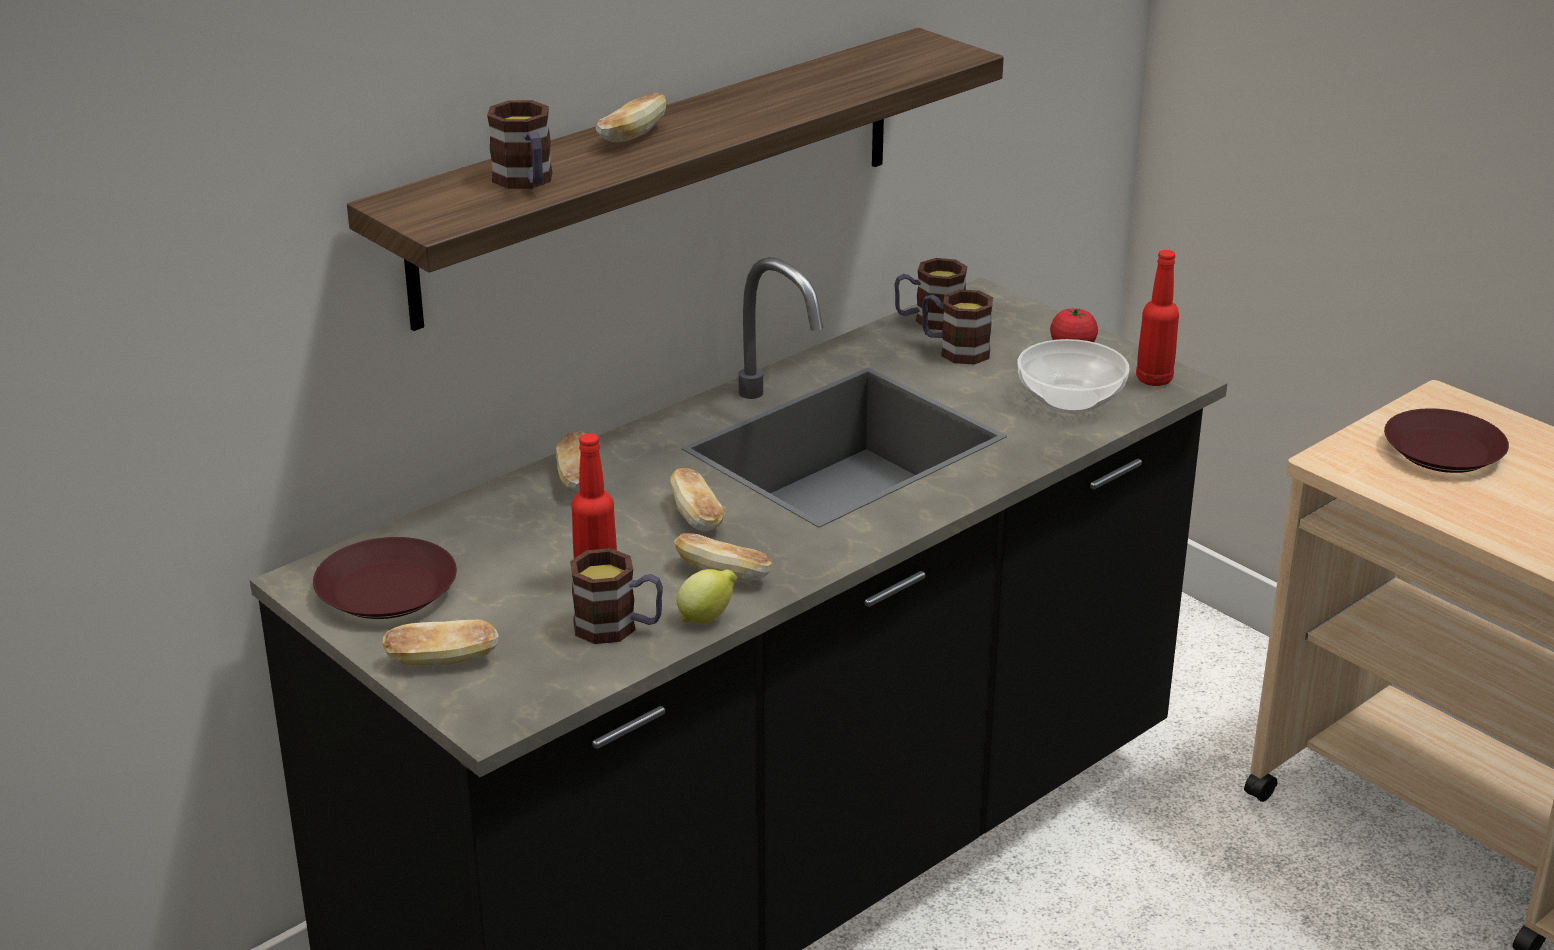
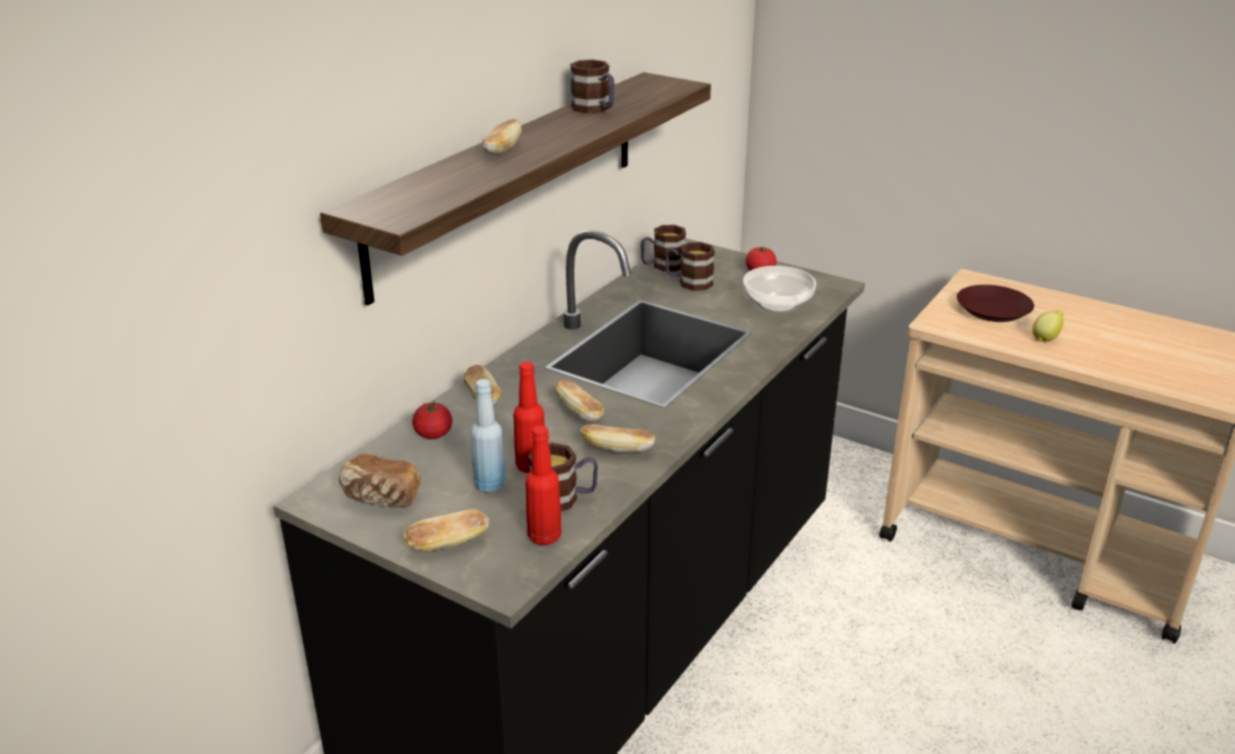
camera: 15 degrees left, 0 degrees up
(385, 591) = (381, 498): brown plate -> bread
(488, 519) = (433, 434): none -> tomato
(526, 182) = (447, 186): mug -> mug (595, 109)
(530, 595) = (490, 485): none -> blue bottle
(707, 618) = (622, 482): lemon -> lemon (1046, 338)
(1154, 379) = (820, 286): red bottle -> red bottle (544, 536)

